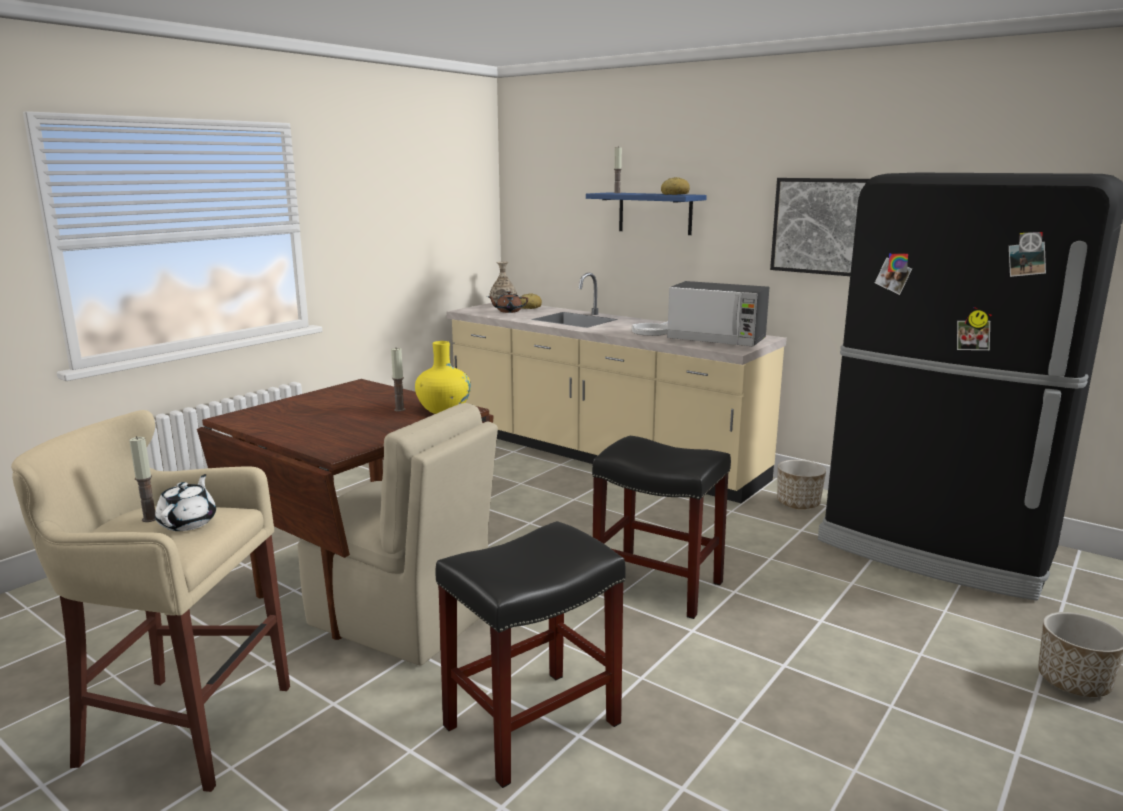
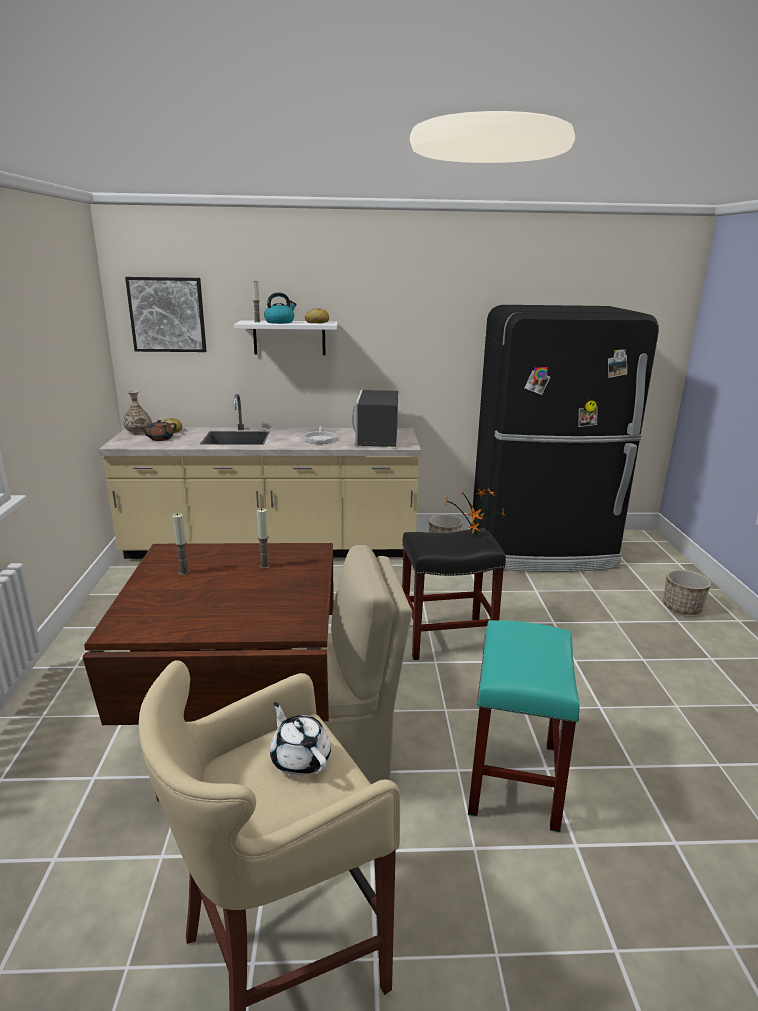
camera: 40 degrees left, 5 degrees up
(150, 519) = (254, 775): candle -> candle (184, 572)
(443, 409) = (300, 554): yellow vase -> none
(531, 726) = (515, 779): black stool -> turquoise stool
(637, 193) = (280, 322): none -> kettle
(655, 213) = (289, 337): blue shelf -> white shelf
(690, 455) = (475, 537): none -> potted plant
(717, 339) = (377, 438): microwave -> microwave turned 105 degrees clockwise
(820, 226) = (432, 343): picture -> picture (167, 315)

